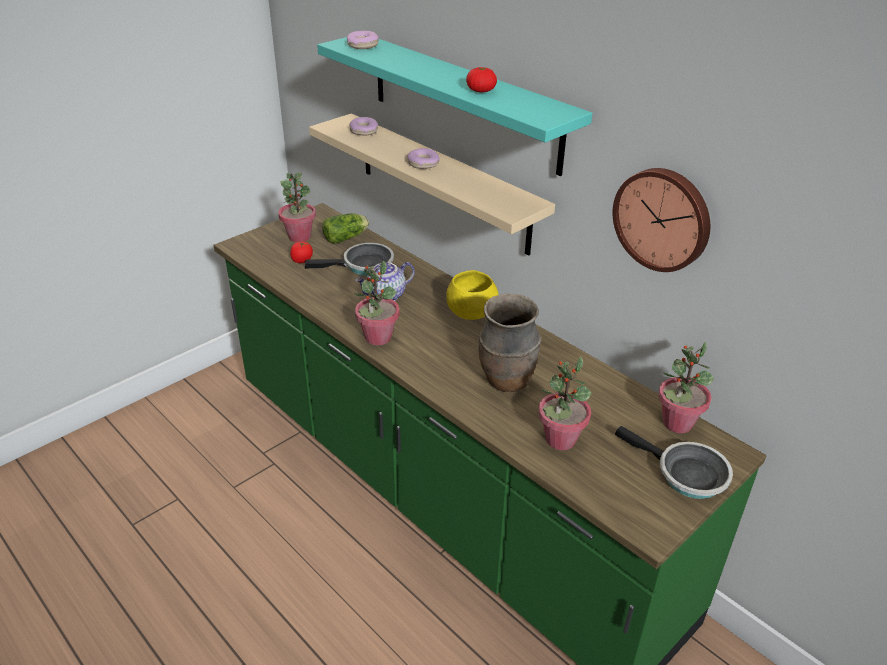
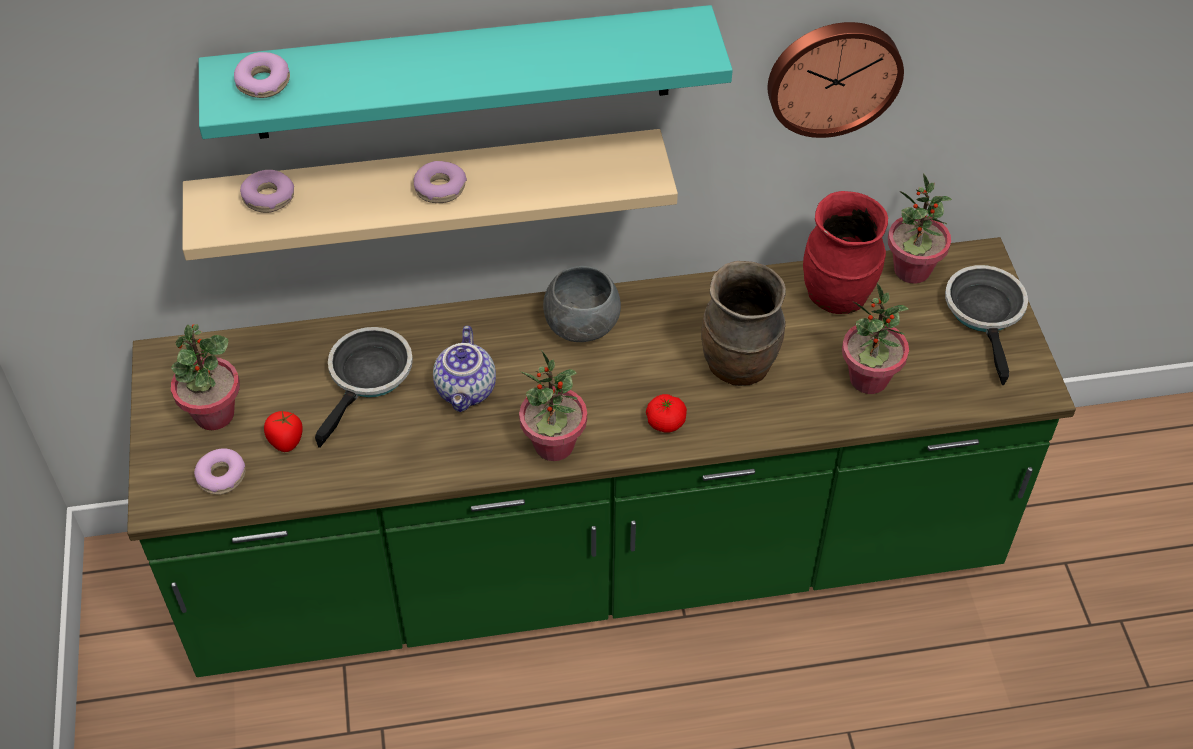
camera: 55 degrees left, 15 degrees up
(265, 253) = (221, 476): none -> donut
(347, 238) = (273, 360): lettuce -> none
(470, 313) = (581, 326): yellow bowl -> grey bowl
(481, 90) = (560, 57): tomato -> tomato (665, 422)
(611, 399) = (837, 297): none -> red vase
(685, 474) = (985, 314): frying pan -> frying pan turned 75 degrees counterclockwise

